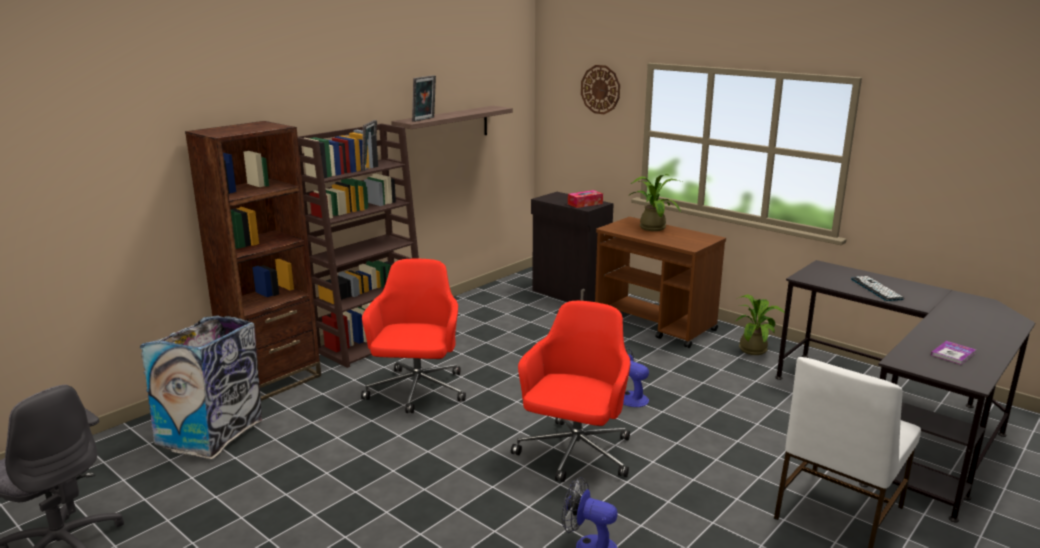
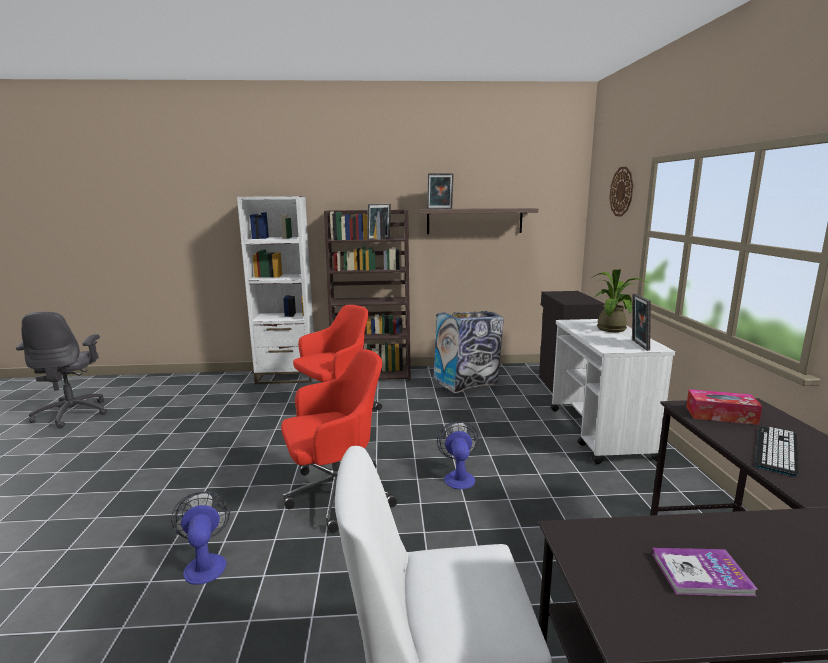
camera: 45 degrees right, 5 degrees down
(212, 433) = (213, 390): trash can -> trash can (466, 383)
(272, 381) = (286, 376): brown bookcase -> white bookcase
(585, 204) = (577, 300): tissue box -> tissue box (721, 415)
(655, 324) = (600, 433): brown cart -> white cart
(698, 238) = (638, 345): none -> picture frame
(755, 349) = (675, 494): potted plant -> none

